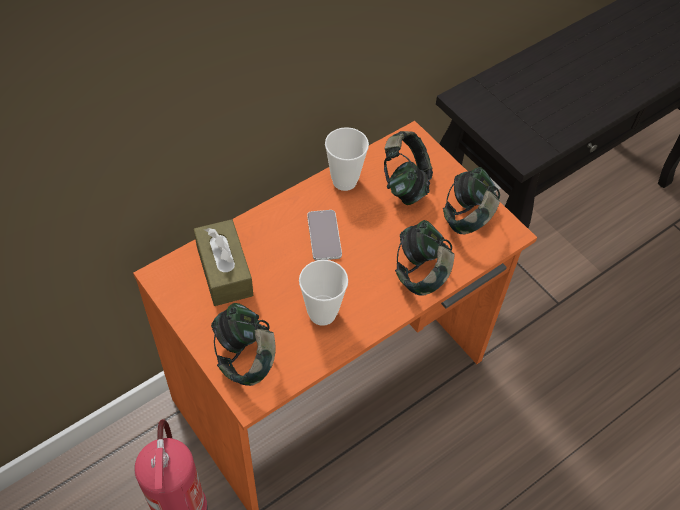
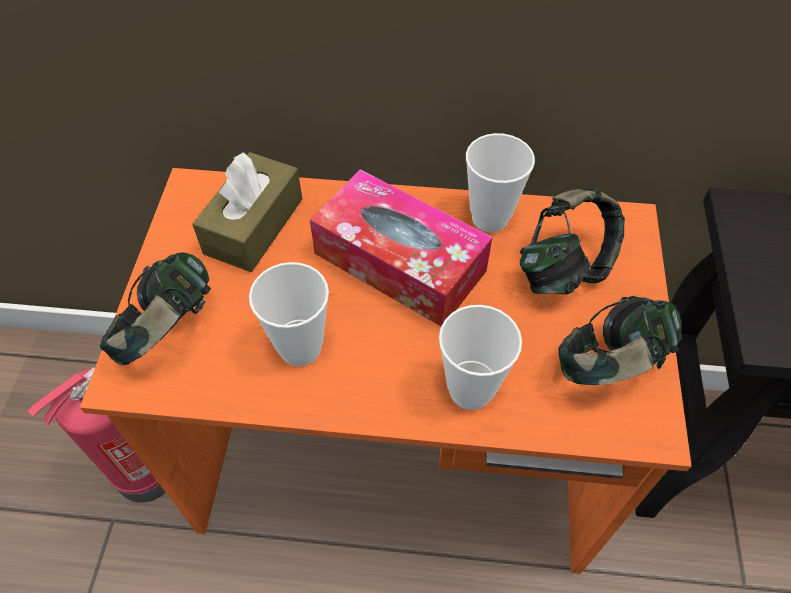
camera: 45 degrees right, 0 degrees up
(324, 236) = (399, 262): phone -> tissue box
(421, 273) = (470, 390): headphones -> cup

